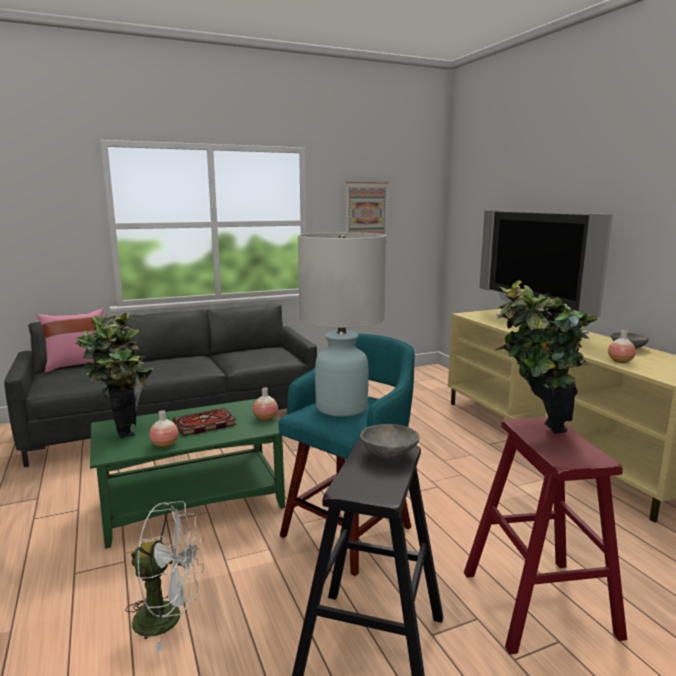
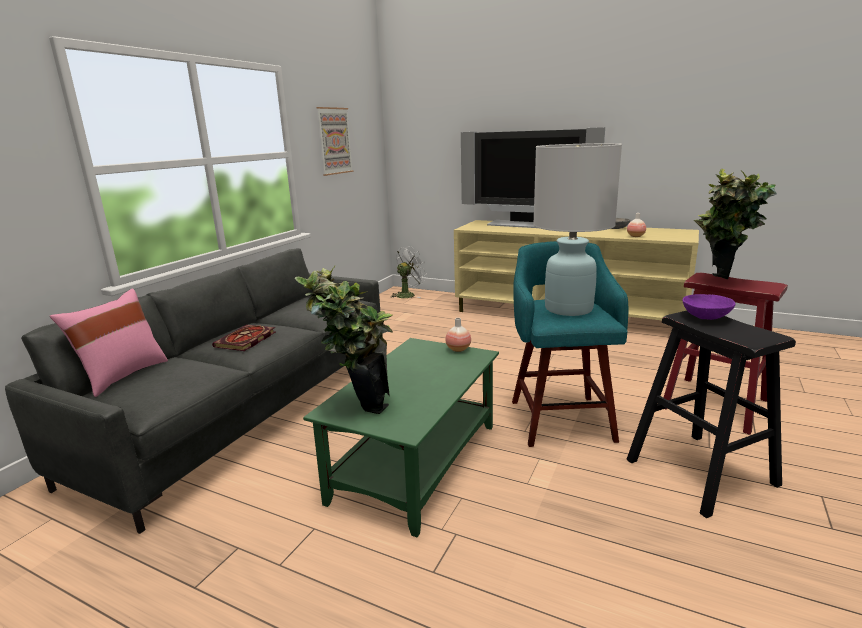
camera: 40 degrees left, 5 degrees up
(164, 445) = (434, 400): vase -> none
(168, 618) = (574, 543): white fan -> white fan (408, 294)
(203, 424) = (422, 373): book -> book (245, 340)
(390, 454) = (706, 317): grey bowl -> purple bowl

